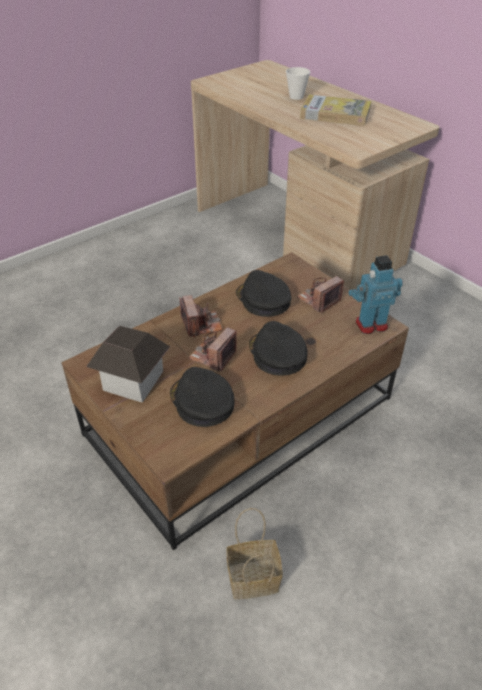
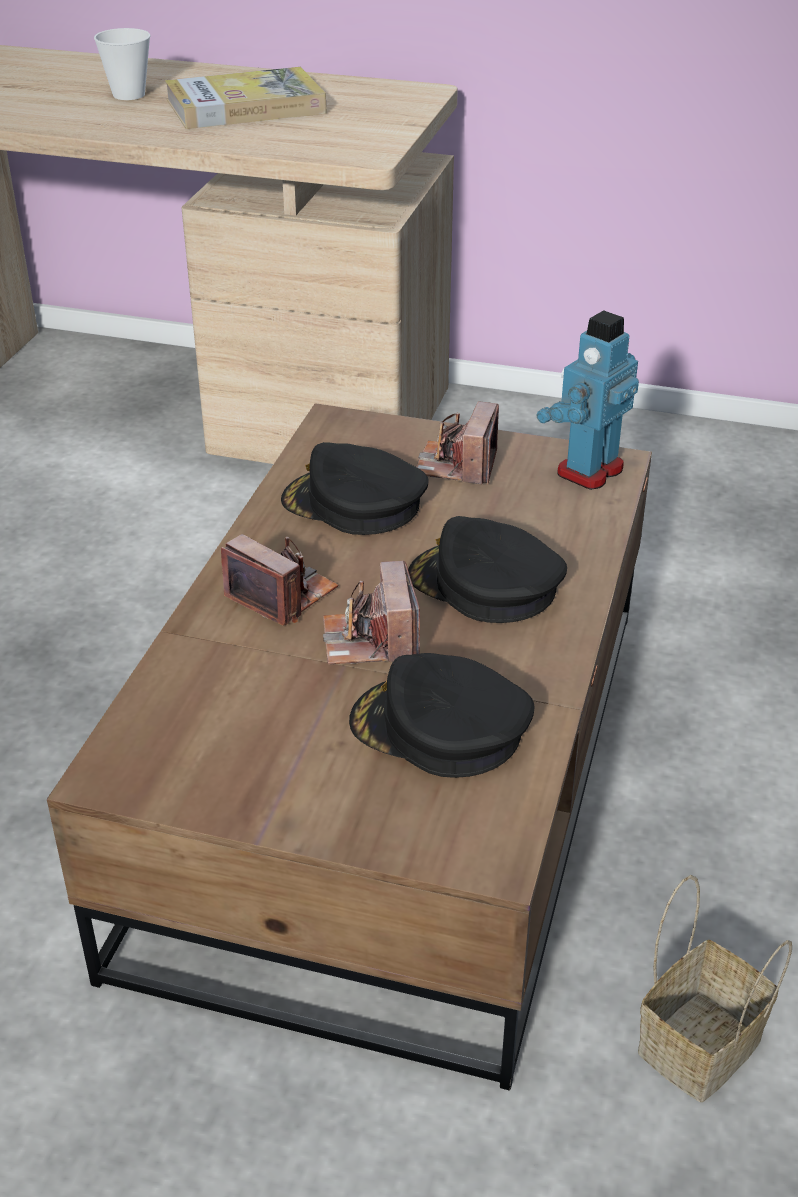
camera: 35 degrees left, 5 degrees down
(133, 380) = (256, 757): toy house -> none

